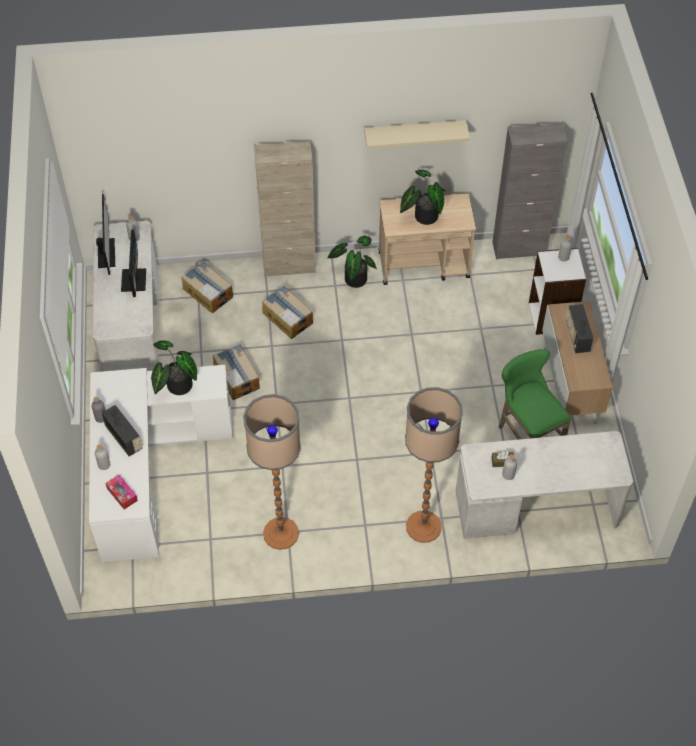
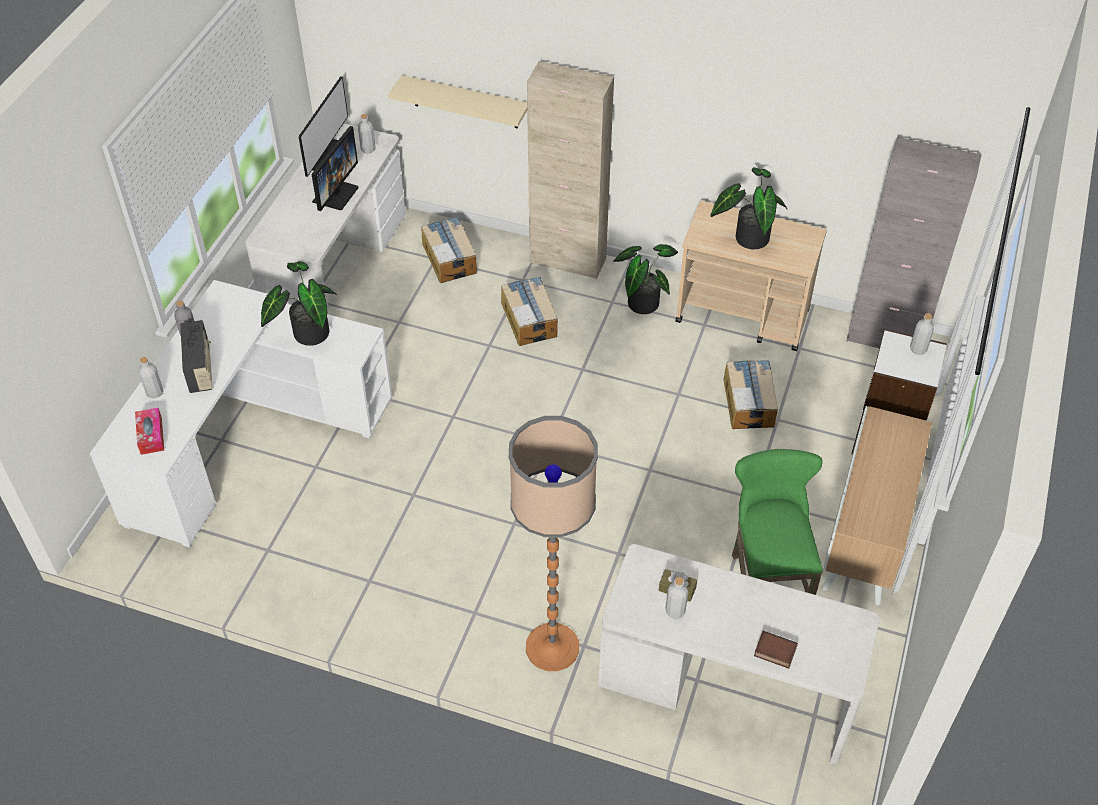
camera: 25 degrees right, 5 degrees down
(237, 377) = (423, 367): cardboard box -> cardboard box (749, 402)
(281, 533) = (359, 579): floor lamp -> none
(414, 133) = (761, 108): beige shelf -> beige shelf (465, 102)
(574, 476) = (774, 652): none -> book
(576, 336) = (887, 462): radio -> none

